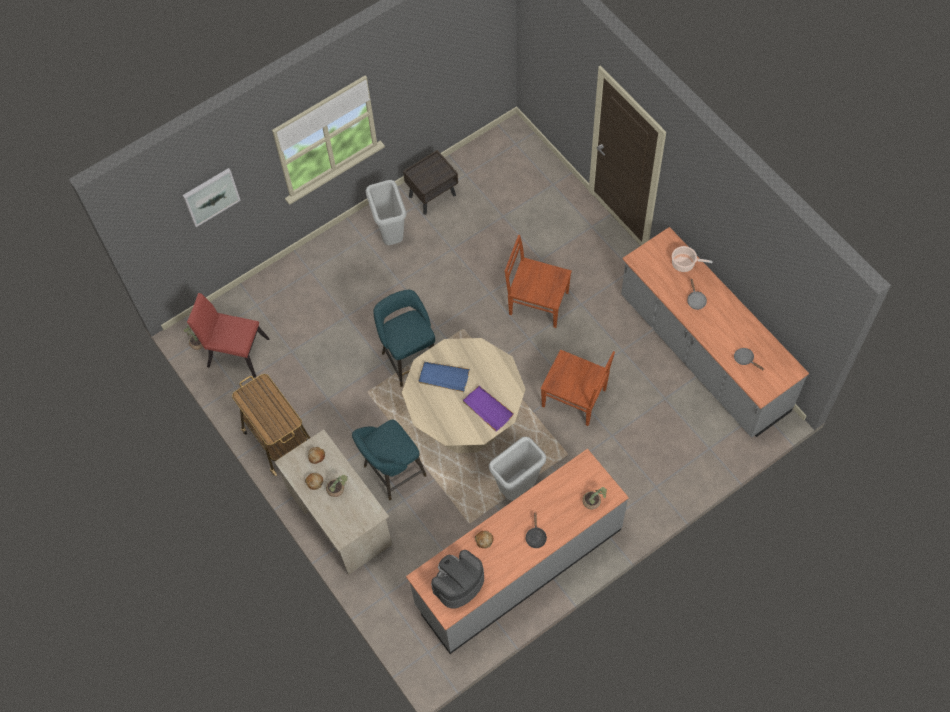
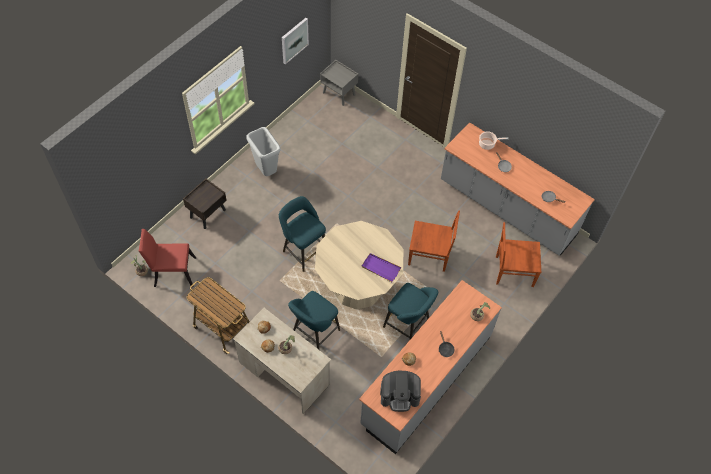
camera: 20 degrees left, 5 degrees down
(211, 196) = (142, 151): picture -> picture (294, 40)
(432, 195) = (288, 138): brown nightstand -> brown nightstand (208, 213)
(443, 377) = (342, 253): blue tray -> none
(458, 584) = (400, 395): coffee machine -> coffee machine turned 120 degrees counterclockwise
(517, 489) = (408, 325): grey trash can -> turquoise stool
(520, 142) = (339, 94): none -> grey nightstand
(537, 302) = (383, 196): brown chair -> brown chair (513, 271)

